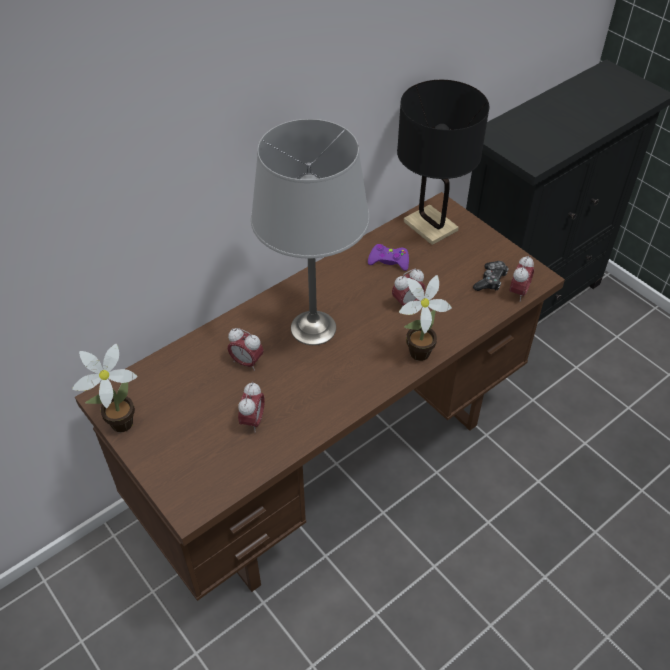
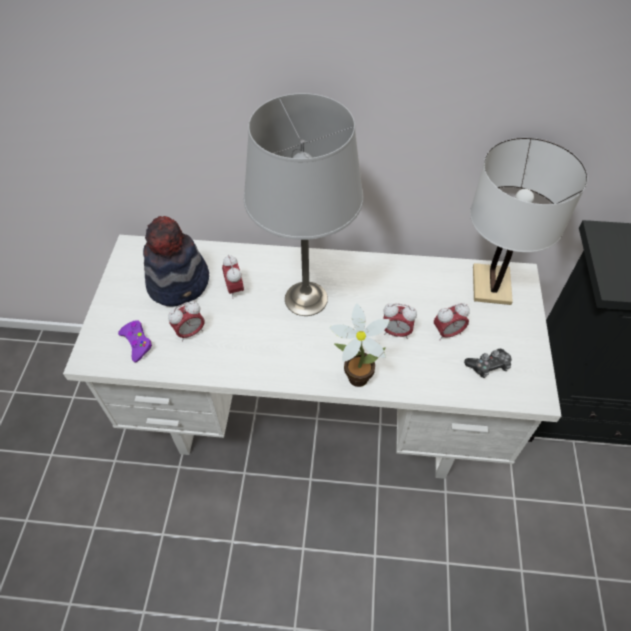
camera: 45 degrees right, 5 degrees up
(118, 425) = (118, 270): potted plant -> none
(191, 392) = (179, 282): none -> hat
(335, 460) = (318, 416): brown desk -> white desk
(389, 261) = (422, 289): purple game controller -> purple game controller (137, 343)
(430, 226) = (491, 285): black table lamp -> white table lamp
(518, 292) = (501, 394): alarm clock -> alarm clock (447, 333)

